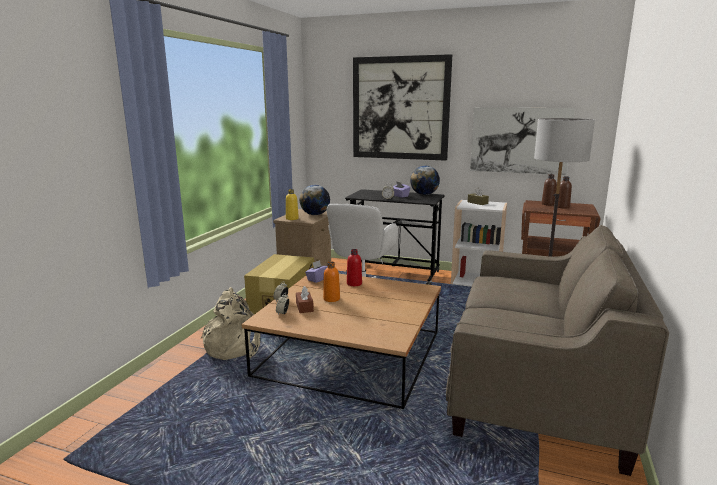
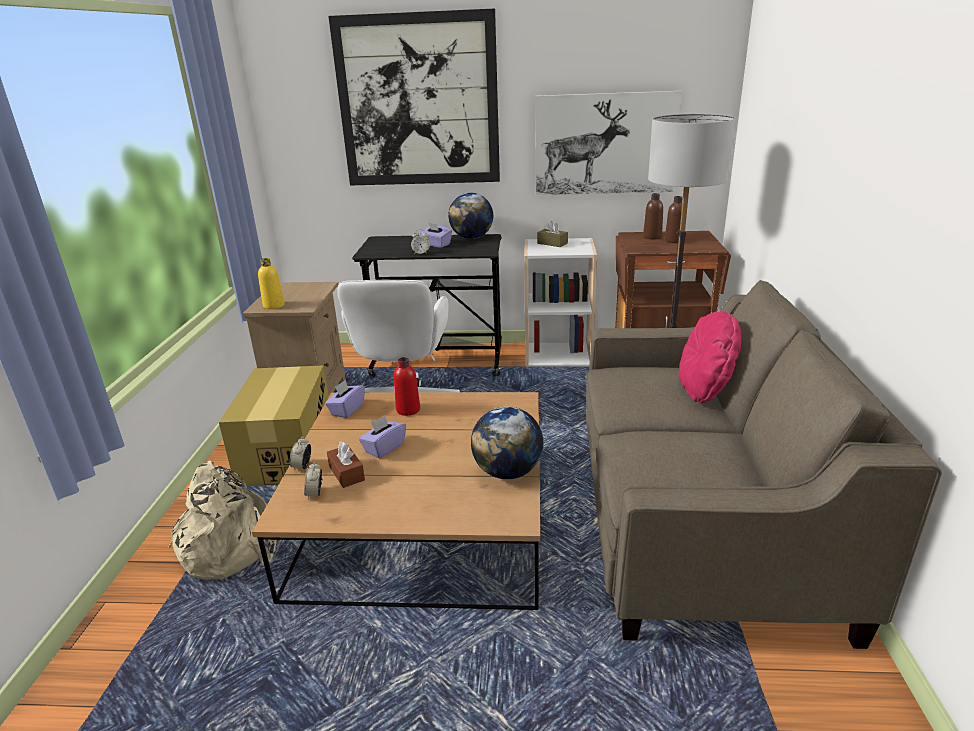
camera: 15 degrees left, 10 degrees up
(315, 214) = (309, 292): globe -> globe (508, 472)
(331, 299) = (384, 448): orange bottle -> purple tissue box
(549, 295) = (704, 392): none -> pink pillow

